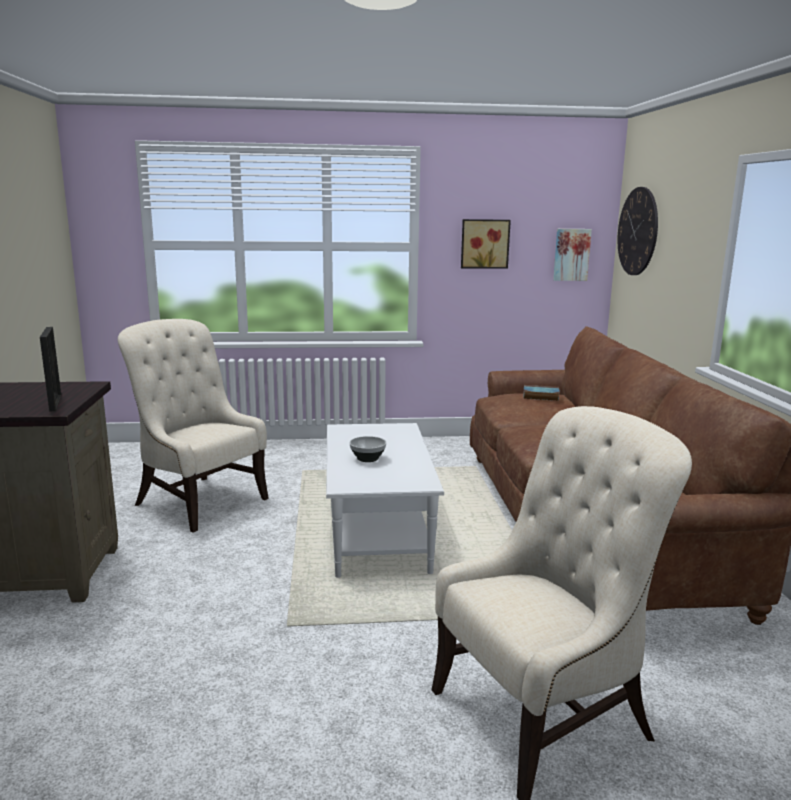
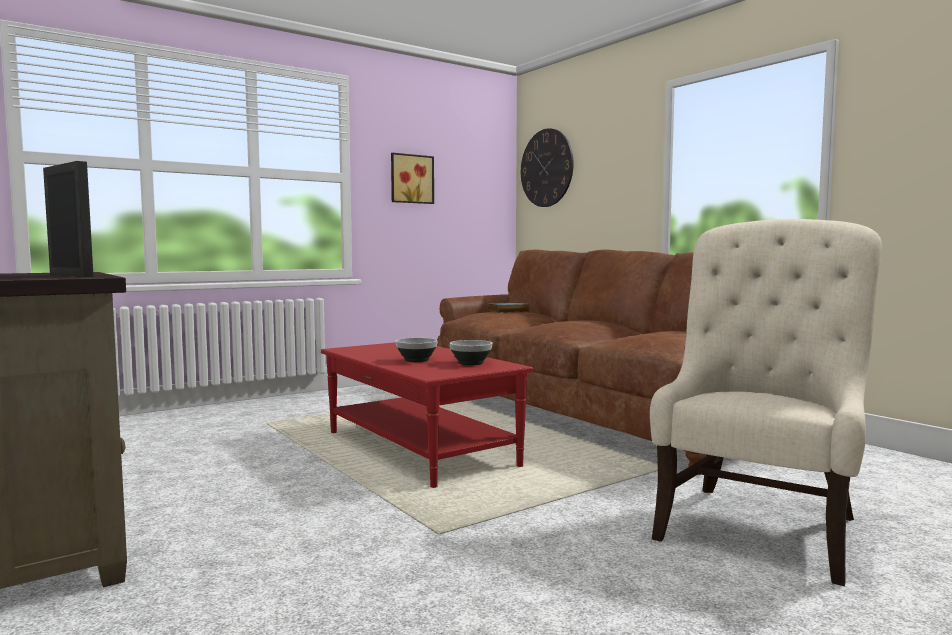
camera: 30 degrees left, 10 degrees down
(199, 502) = (167, 465): beige armchair -> none
(377, 530) = (419, 449): white coffee table -> red coffee table
(402, 473) = (470, 363): none -> bowl
(571, 254) = (483, 193): picture -> none

